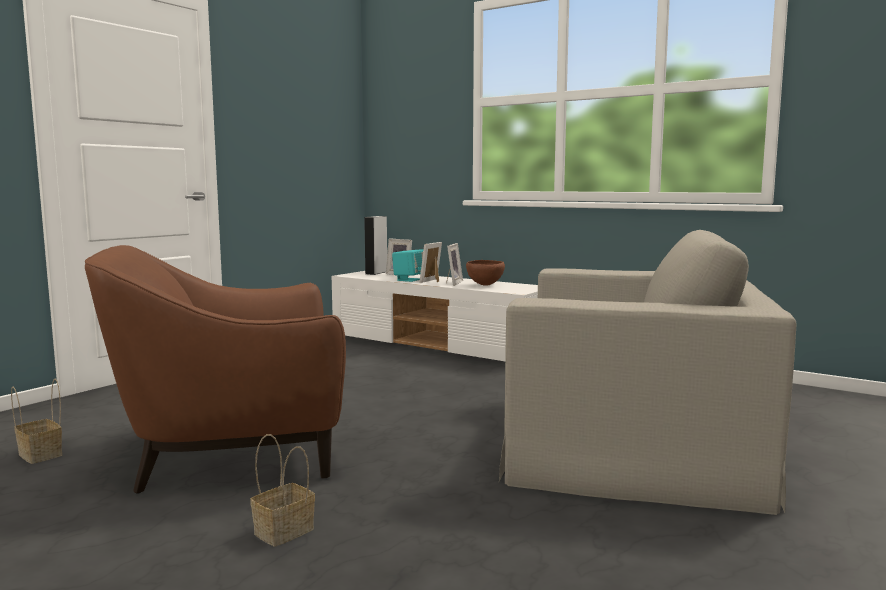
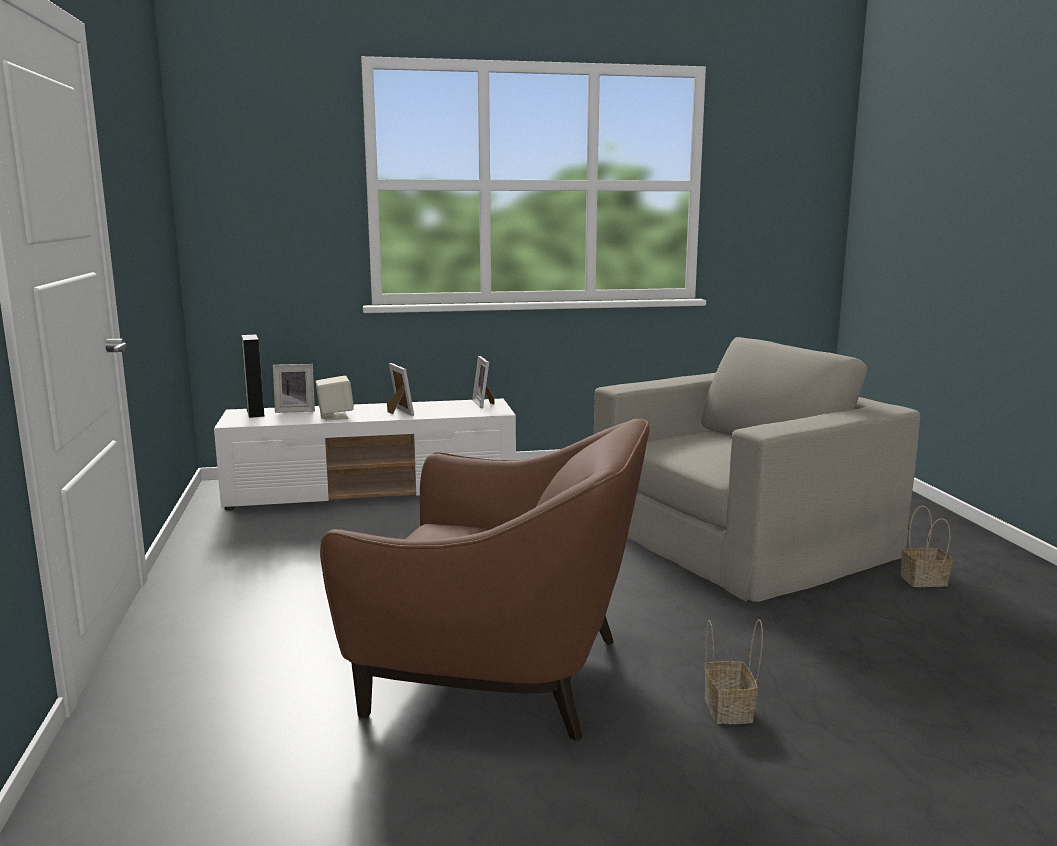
camera: 45 degrees left, 5 degrees up
(42, 455) = (302, 781): basket -> basket (924, 580)
(232, 452) = (500, 674): brown armchair -> brown armchair turned 105 degrees counterclockwise
(408, 280) = (335, 416): turquoise speaker -> beige speaker
(433, 281) = (368, 413): picture frame -> picture frame (484, 403)
(485, 285) = (440, 409): brown bowl -> none

